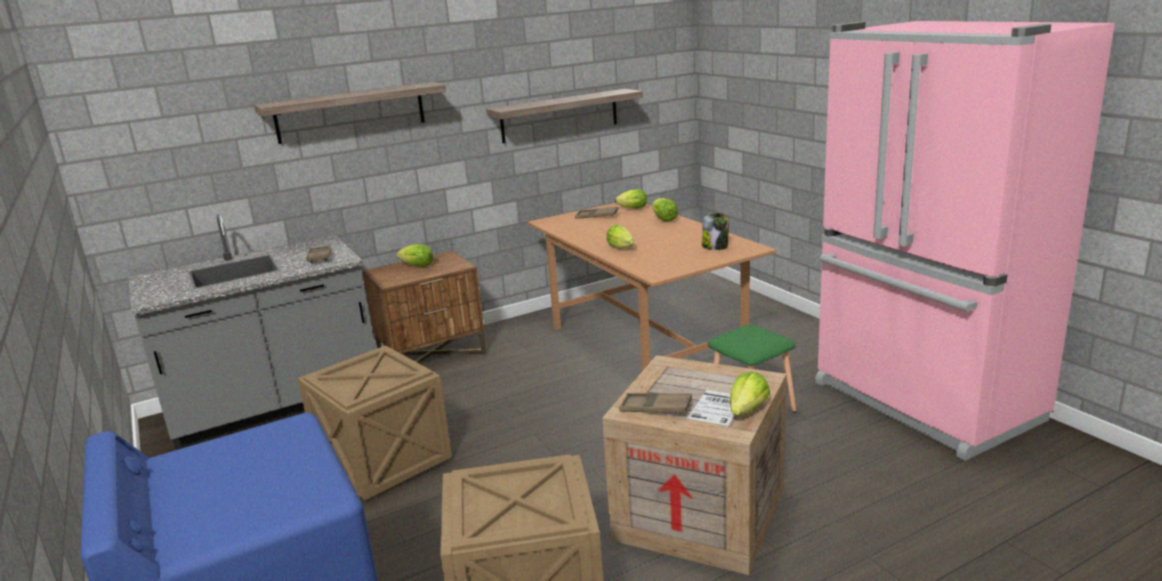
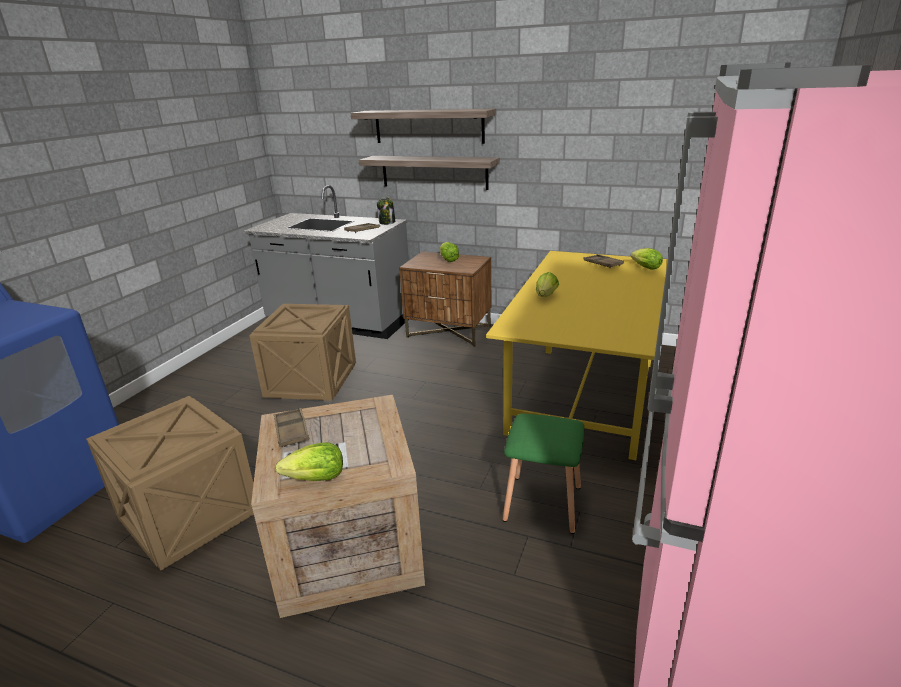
camera: 50 degrees right, 5 degrees up
(559, 115) = (617, 158): shelf -> shelf (434, 172)
(647, 342) = (584, 397): brown dining table -> yellow dining table
(664, 220) = (642, 286): lettuce -> none
(715, 246) = (614, 328): jar -> jar (387, 222)

